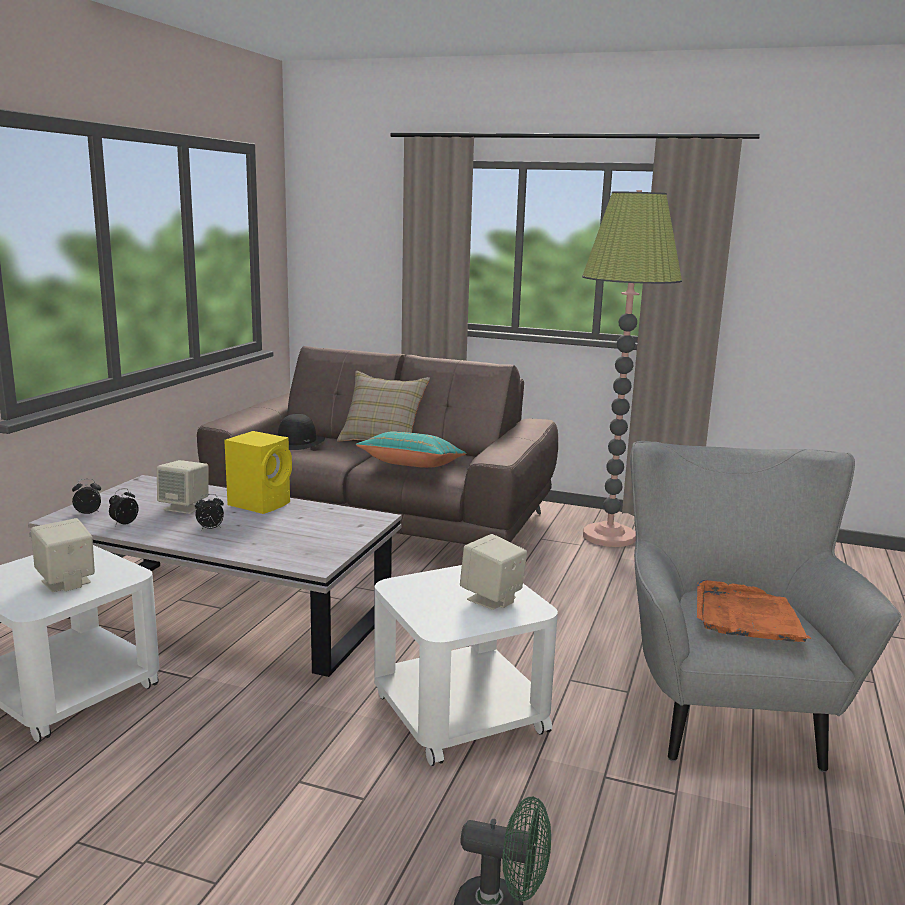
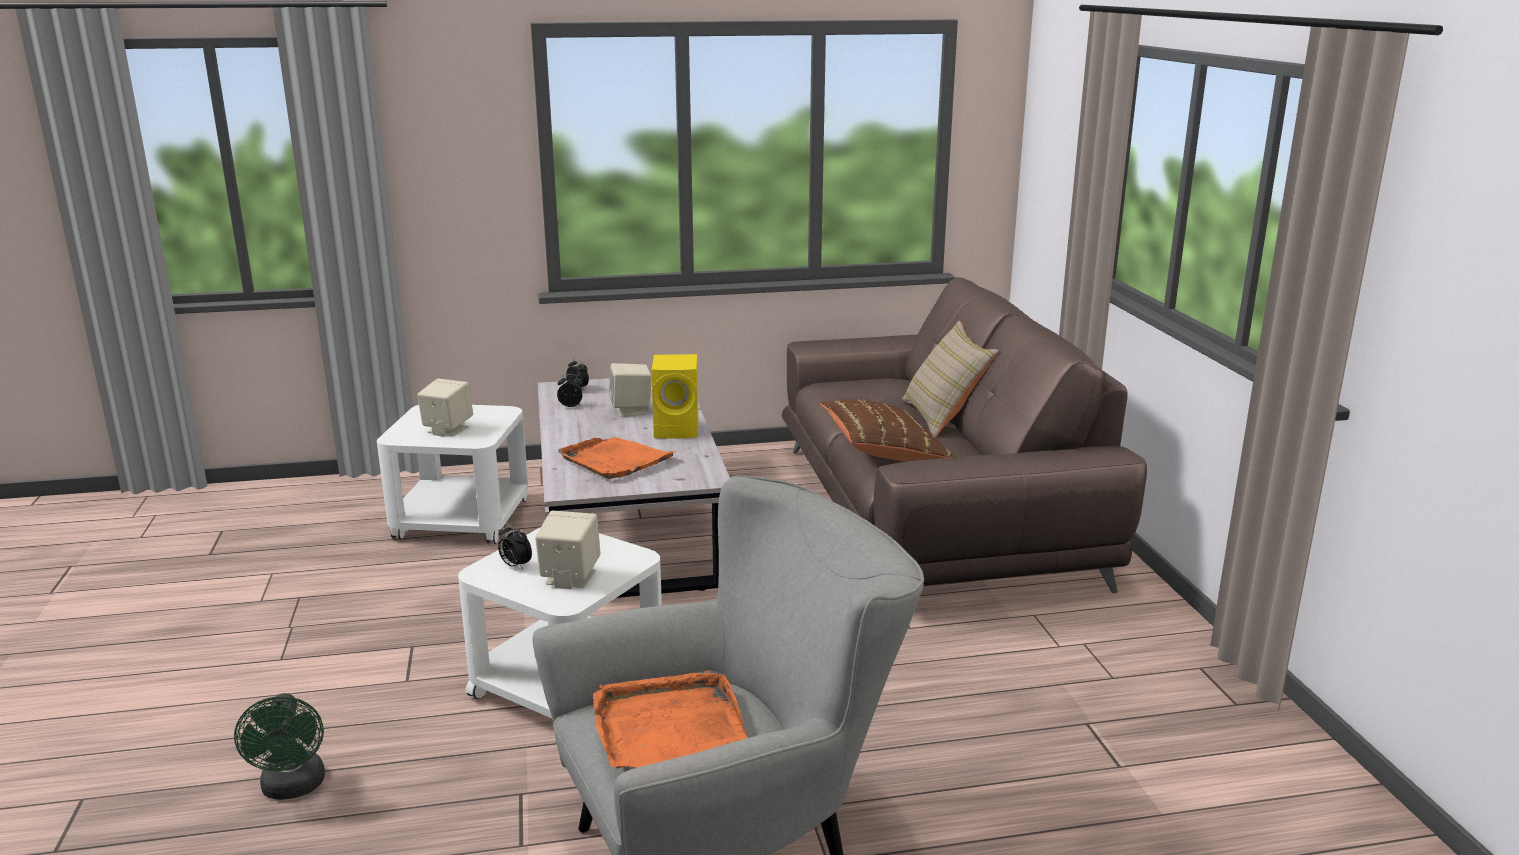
camera: 60 degrees right, 5 degrees up
(210, 529) = (596, 433): alarm clock -> alarm clock (515, 566)
(284, 535) = (615, 460): none -> orange tray
(297, 442) = (870, 388): black hat -> none
(412, 467) = (884, 452): turquoise pillow -> brown pillow
(609, 536) = (1121, 659): floor lamp -> none

